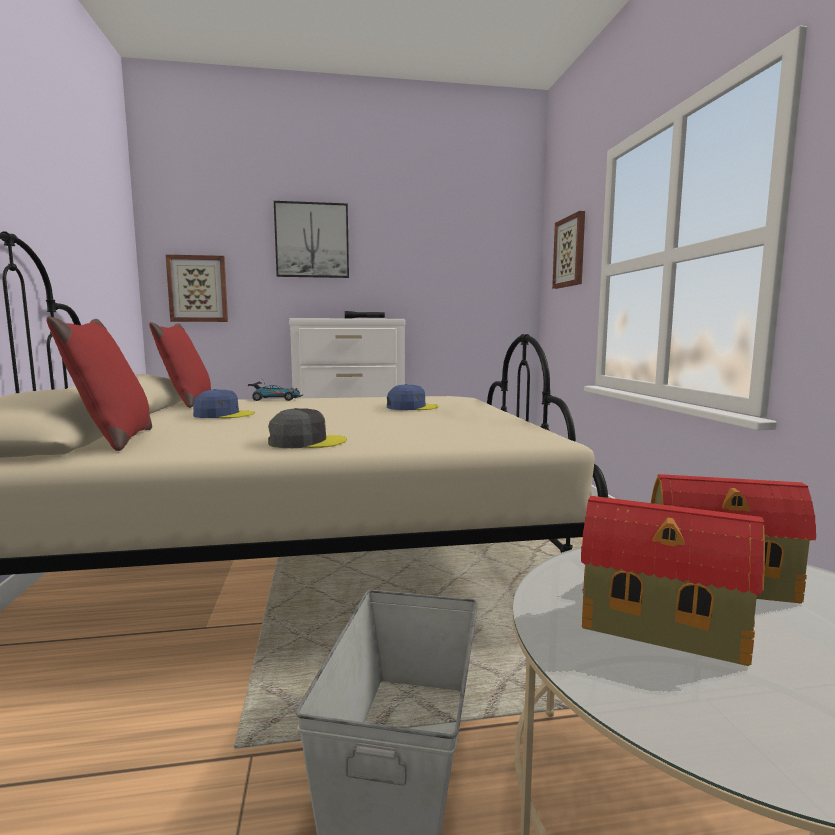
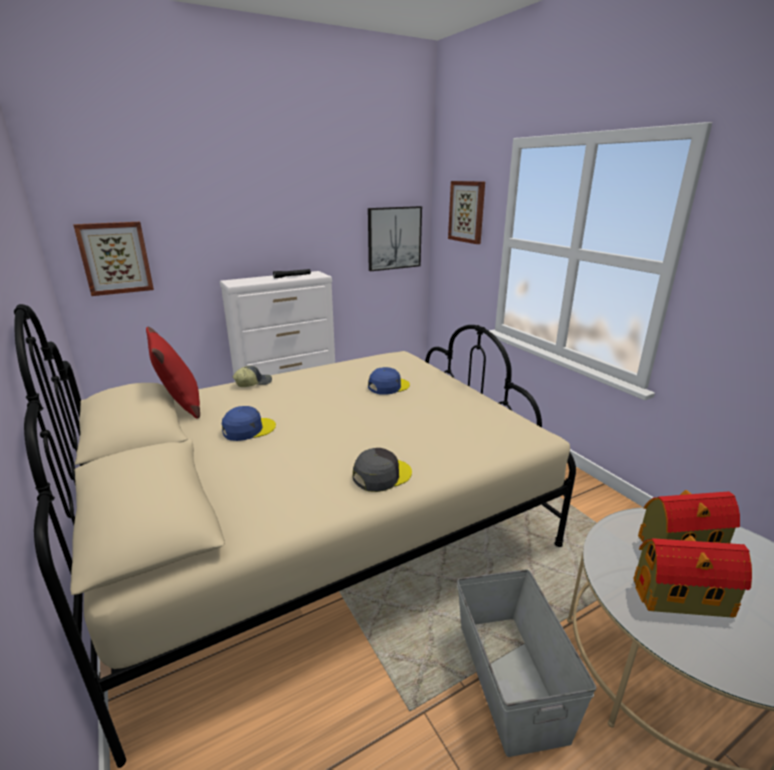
camera: 20 degrees left, 15 degrees up
(114, 441) = (218, 506): red pillow -> none
(276, 399) = (253, 383): toy car -> cap
(312, 240) = (230, 199): picture -> picture (394, 238)

